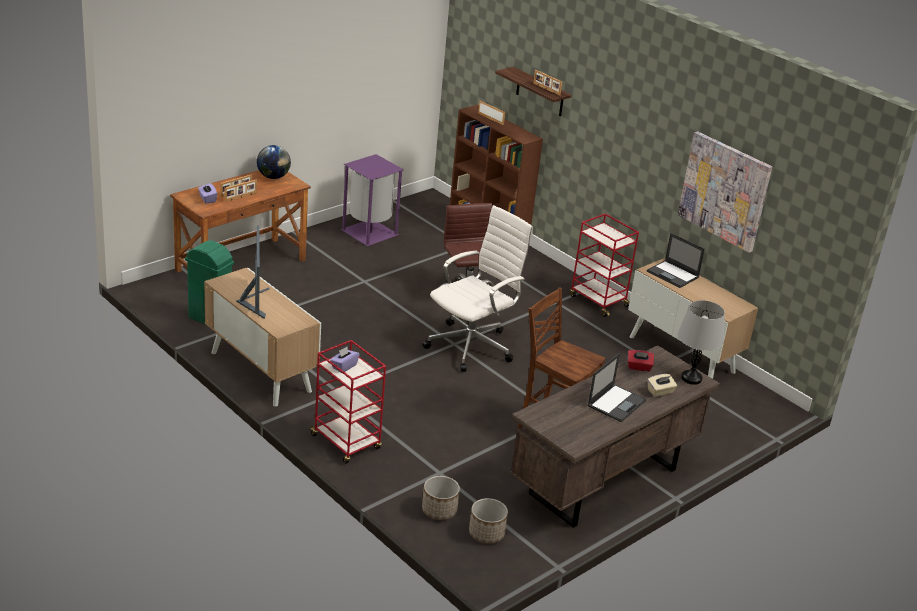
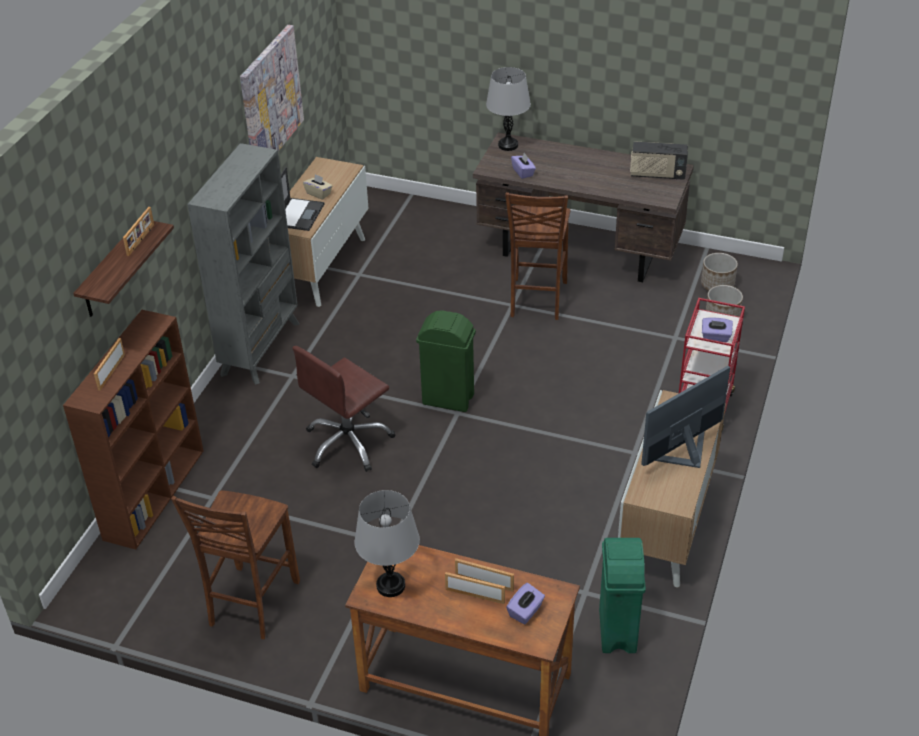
camera: 115 degrees left, 10 degrees up
(273, 177) = (390, 586): globe -> grey table lamp
(369, 232) = (251, 604): purple trash can -> brown chair
(472, 346) = (447, 399): white office chair -> green trash can
(575, 430) = (657, 174): none -> radio
(598, 301) = (261, 348): red cart -> grey bookcase
(616, 403) = (592, 168): laptop -> none
(639, 367) = (523, 172): red tissue box -> purple tissue box
(660, 392) = (549, 153): beige tissue box -> beige tissue box (318, 193)

